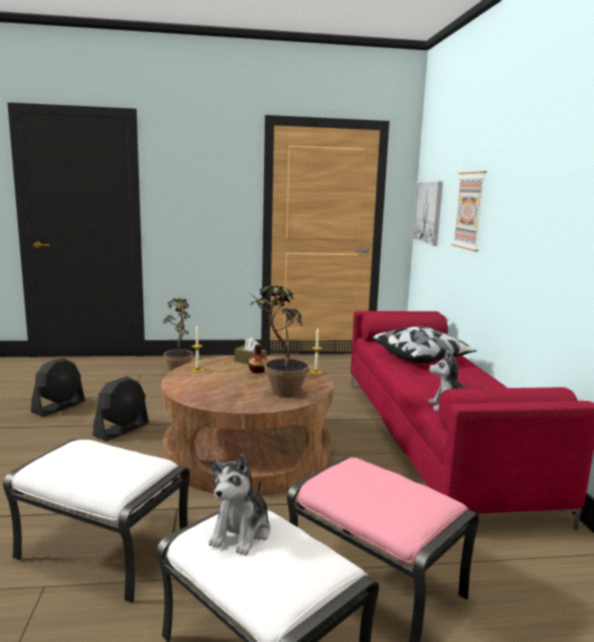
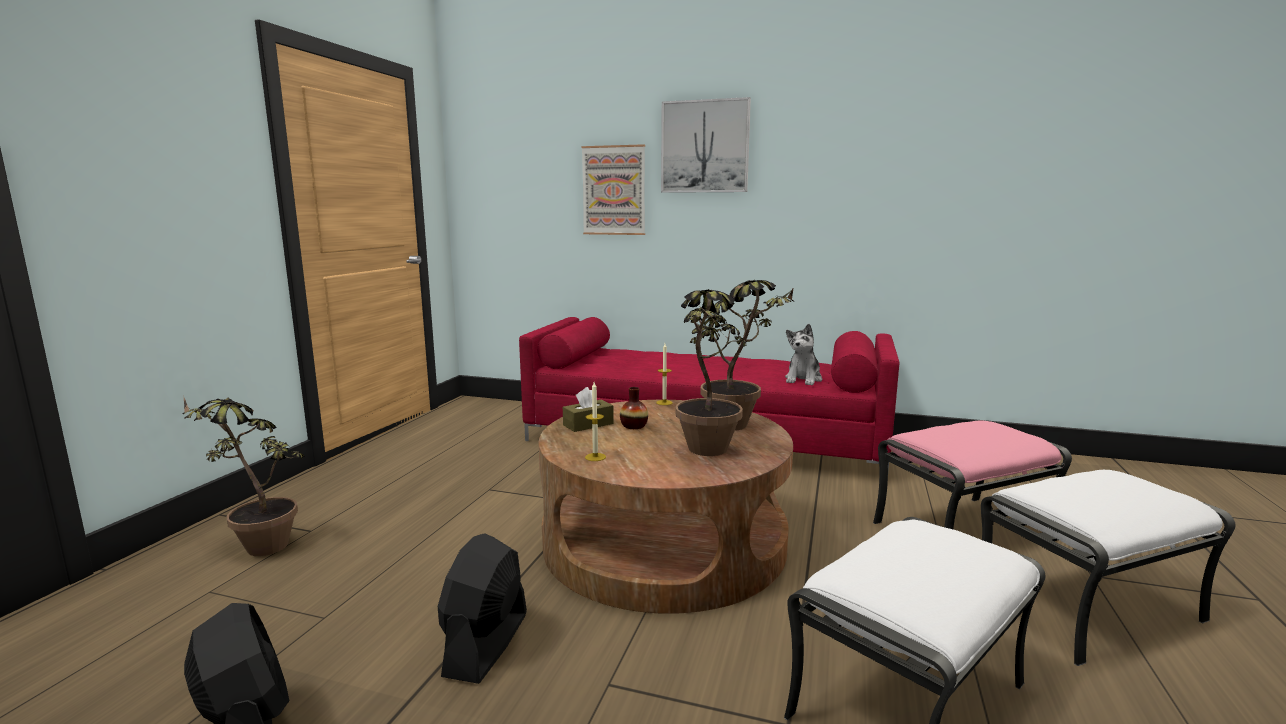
camera: 65 degrees left, 0 degrees up
(122, 429) = (486, 644): black fan -> black fan turned 135 degrees counterclockwise
(221, 392) = (705, 454): none -> potted plant
(241, 532) = (1084, 497): plush toy -> none
(421, 357) = (653, 361): pillow -> none
(428, 212) = (498, 199): picture -> picture (705, 147)

